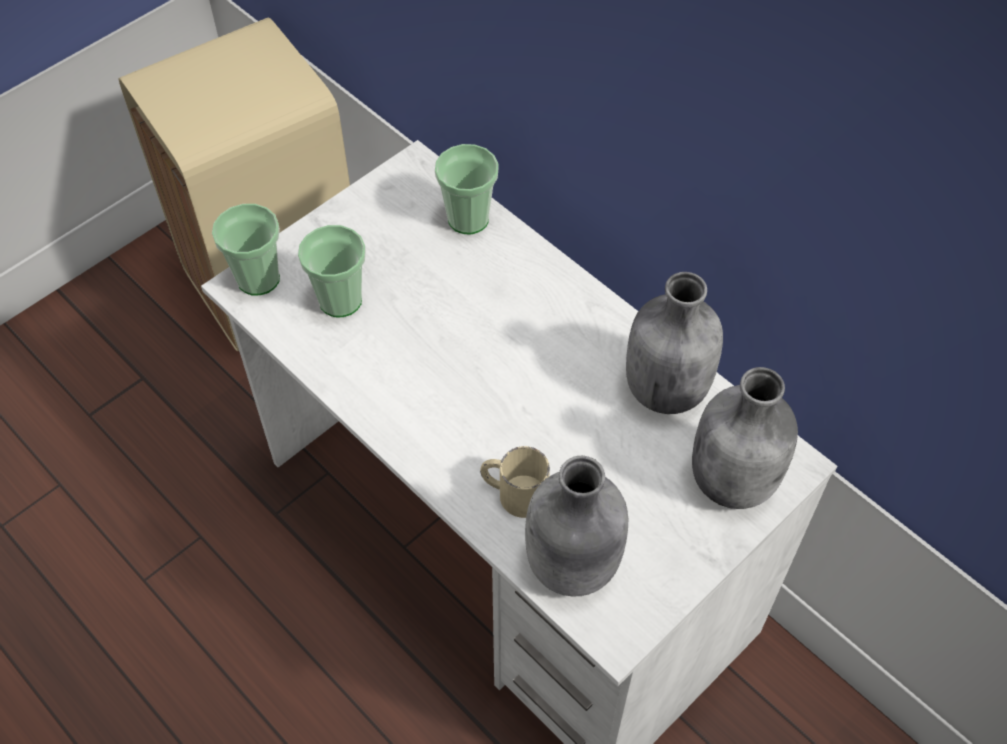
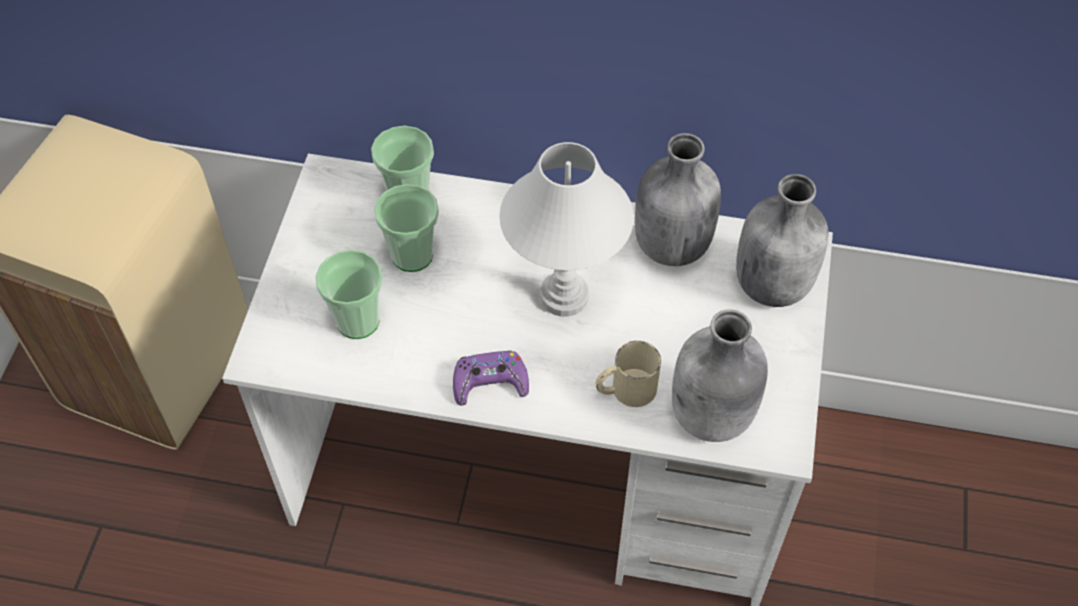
camera: 35 degrees left, 0 degrees up
(258, 279) = (270, 343): cup -> cup (412, 255)
(403, 416) = (490, 383): none -> purple game controller
(530, 378) = (564, 295): none -> white table lamp

